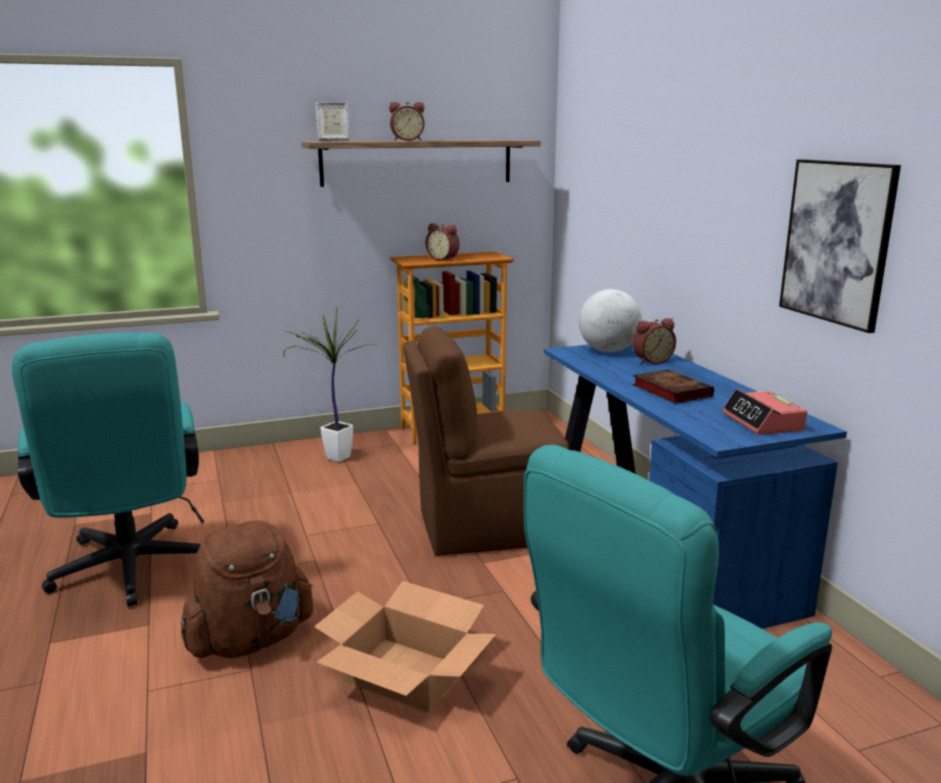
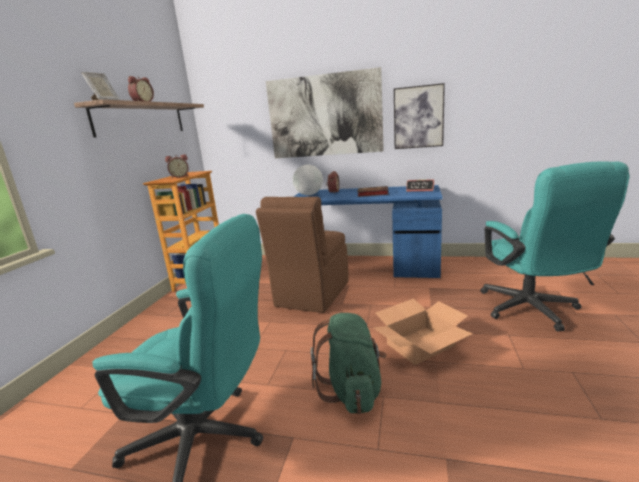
camera: 55 degrees left, 0 degrees up
(251, 640) = (352, 390): brown backpack -> green backpack
(333, 459) = (171, 319): potted plant -> none
(691, 196) = (324, 116): none -> picture

